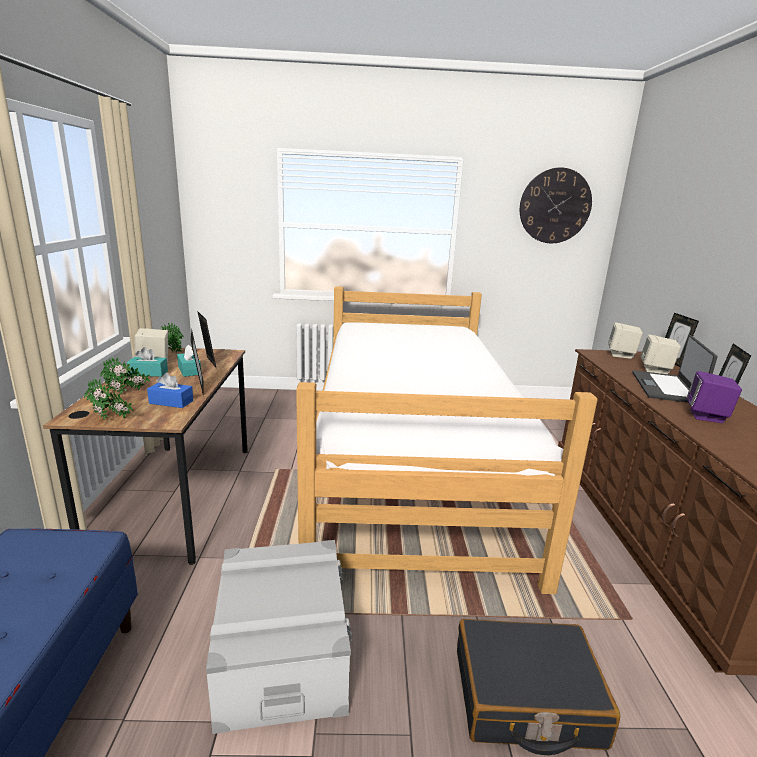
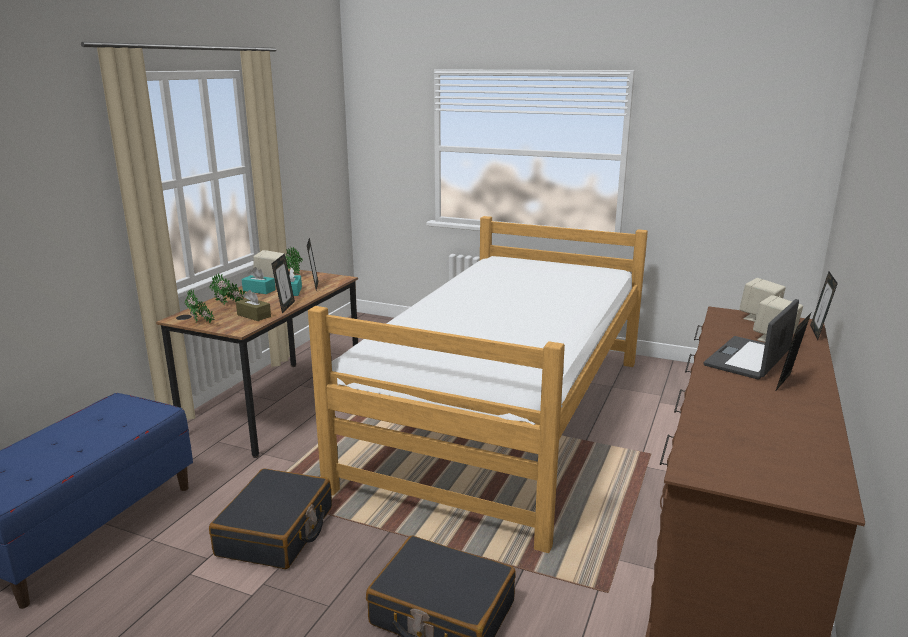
camera: 25 degrees right, 0 degrees up
(171, 402) = (254, 315): blue tissue box -> brown tissue box
(282, 653) = (276, 531): grey storage box -> black suitcase
(555, 206) = (754, 125): wall clock -> none
(706, 416) = (742, 392): purple speaker -> none

